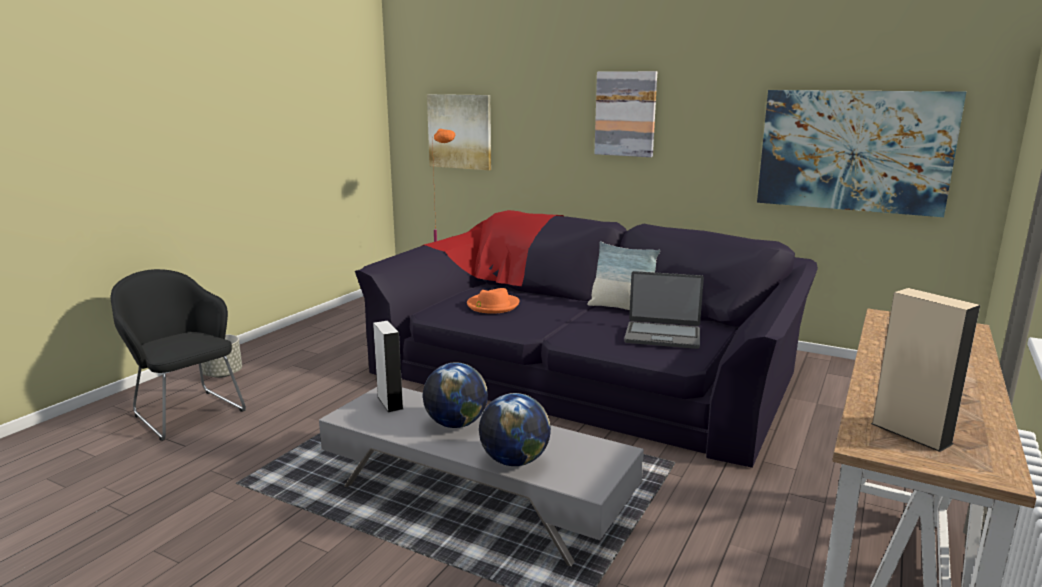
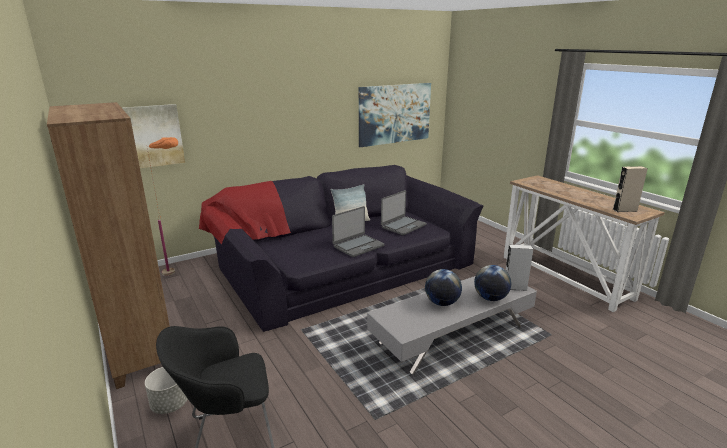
camera: 60 degrees left, 5 degrees up
(300, 335) = (140, 348): none -> brown bookcase
(390, 402) = (399, 316): grey speaker -> grey speaker (515, 287)
(492, 306) = (306, 249): orange hat -> none
(541, 326) = (358, 246): none -> laptop
(625, 114) = (283, 107): picture -> none

